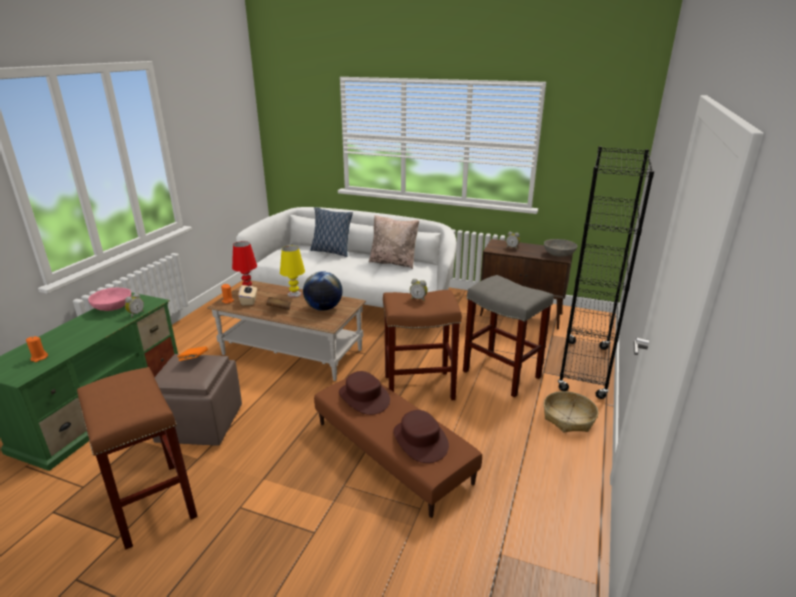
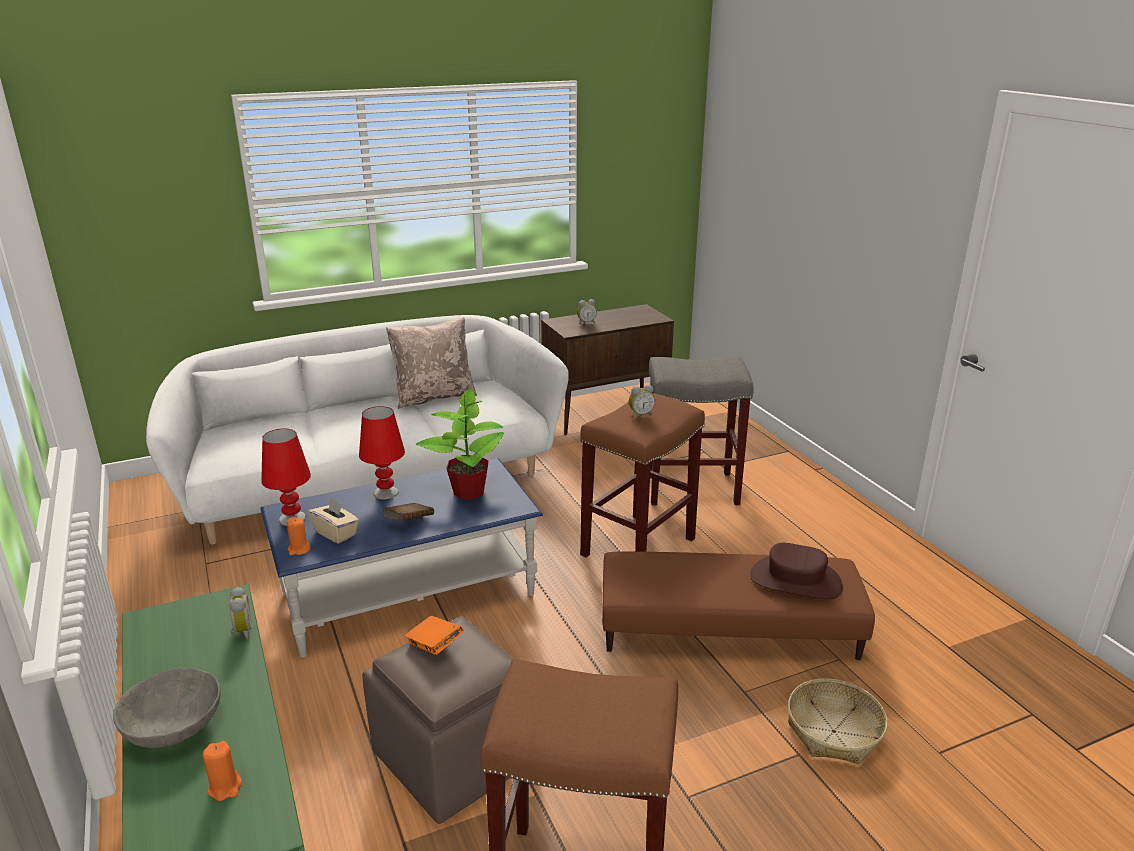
camera: 45 degrees left, 0 degrees up
(112, 307) = (165, 647): pink bowl -> none
(292, 352) = (409, 593): brown coffee table -> blue coffee table
(294, 294) = (386, 492): yellow table lamp -> red table lamp
(324, 308) = (469, 491): globe -> potted plant
(331, 251) = (310, 415): pillow -> none
(363, 397) = (668, 575): brown hat -> none
(559, 254) = (647, 315): grey bowl -> grey bowl (174, 727)
(568, 418) = (810, 499): basket -> basket (833, 731)
(584, 369) = (749, 445): black bookcase -> none

